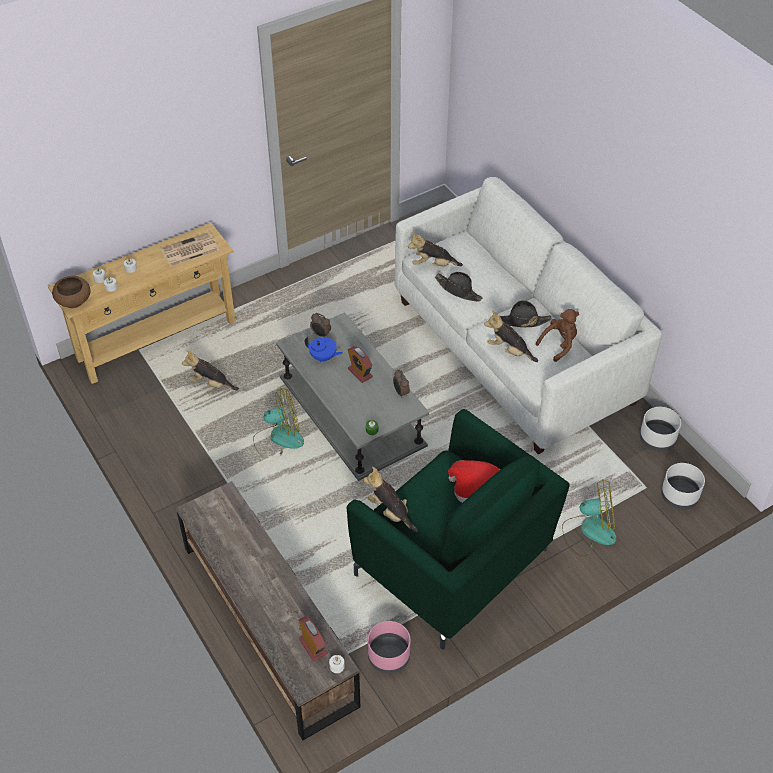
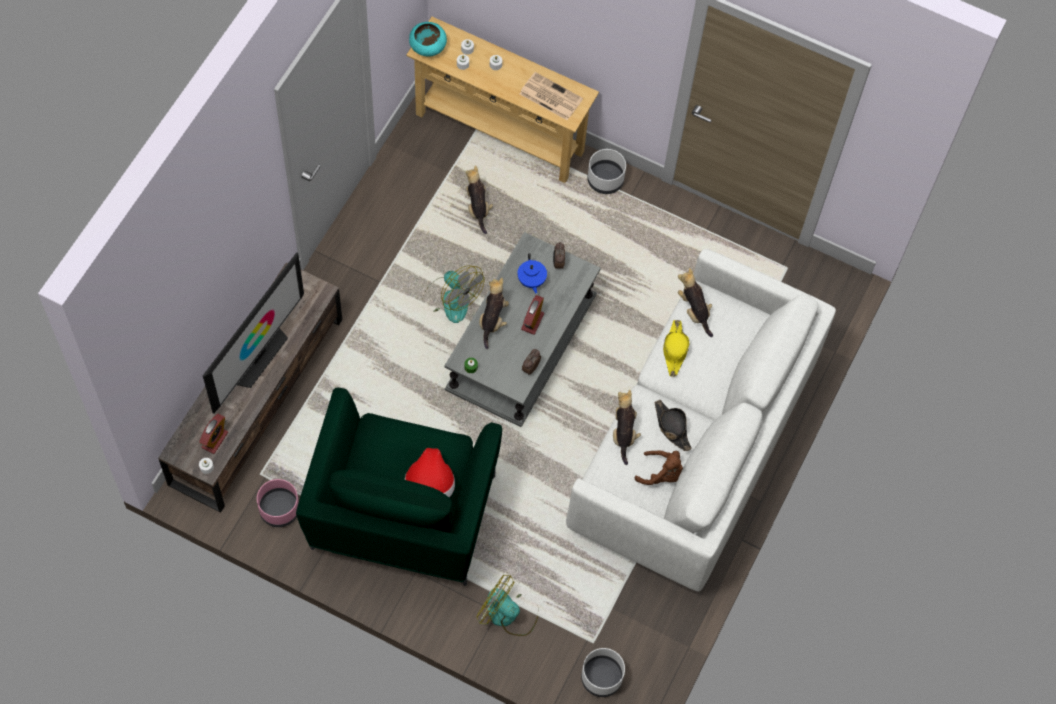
camera: 55 degrees right, 15 degrees up
(74, 301) = (427, 47): brown bowl -> turquoise bowl
(252, 572) = (258, 356): none -> television
(390, 512) = (369, 427): plush toy -> plush toy (492, 320)
(458, 290) = (674, 350): black hat -> yellow hat
(589, 531) = (509, 613): fan -> fan turned 150 degrees clockwise
(657, 439) = (662, 629): white planter -> white planter (605, 180)

